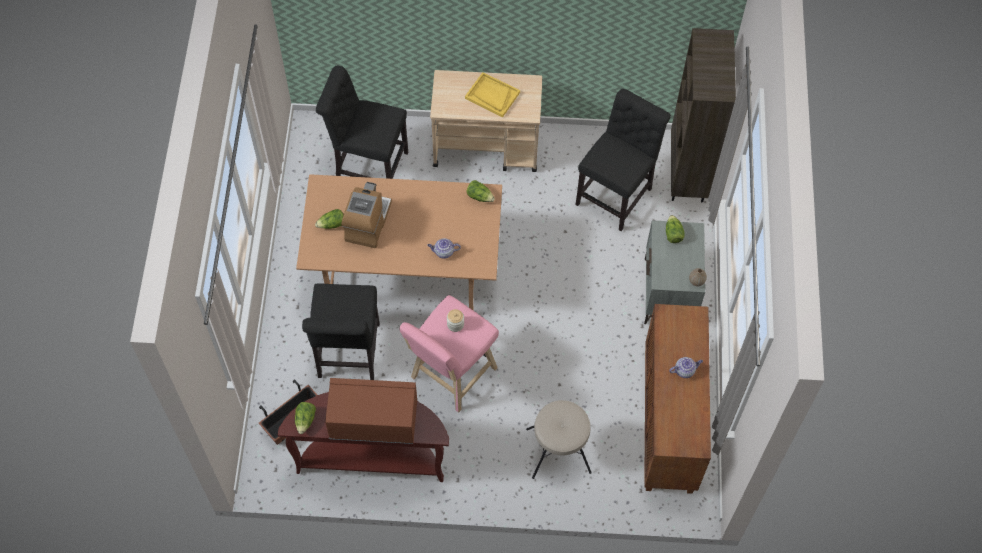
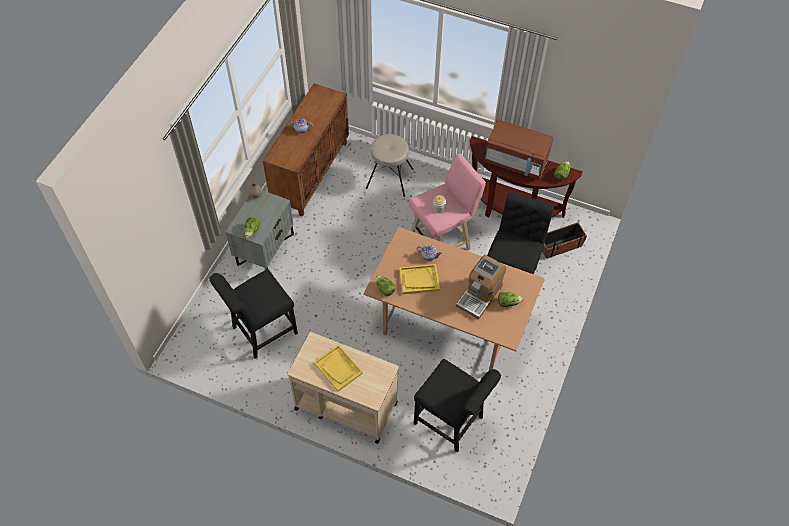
camera: 160 degrees left, 5 degrees down
(444, 219) = (419, 280): none -> yellow tray
(688, 174) = (197, 330): brown bookcase -> none

